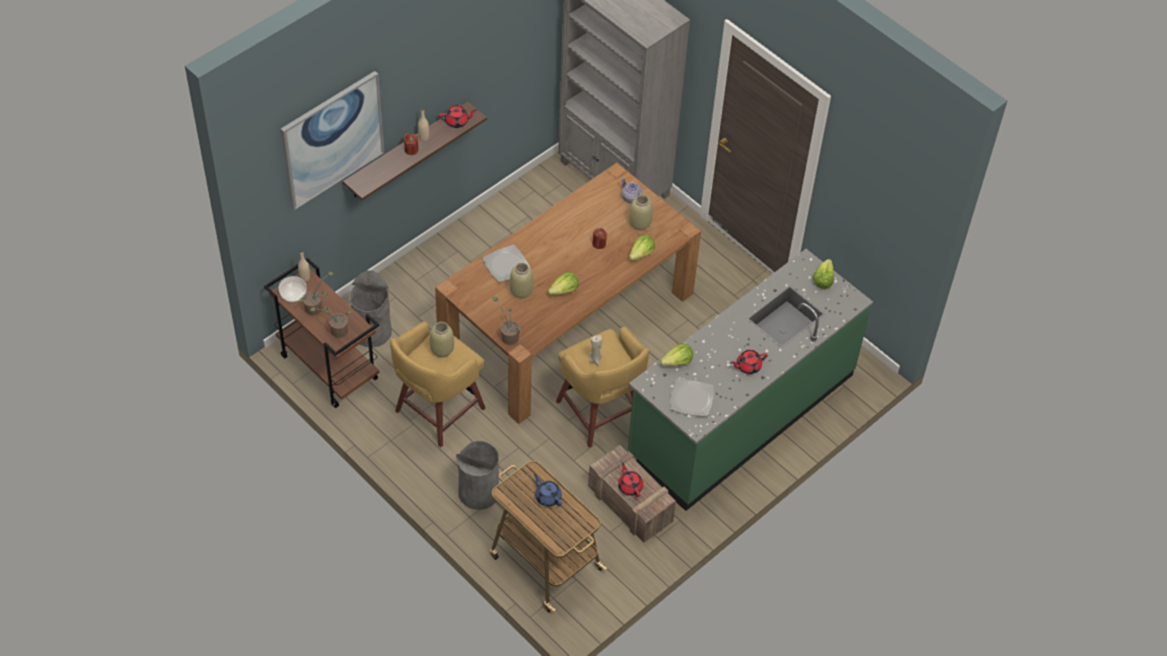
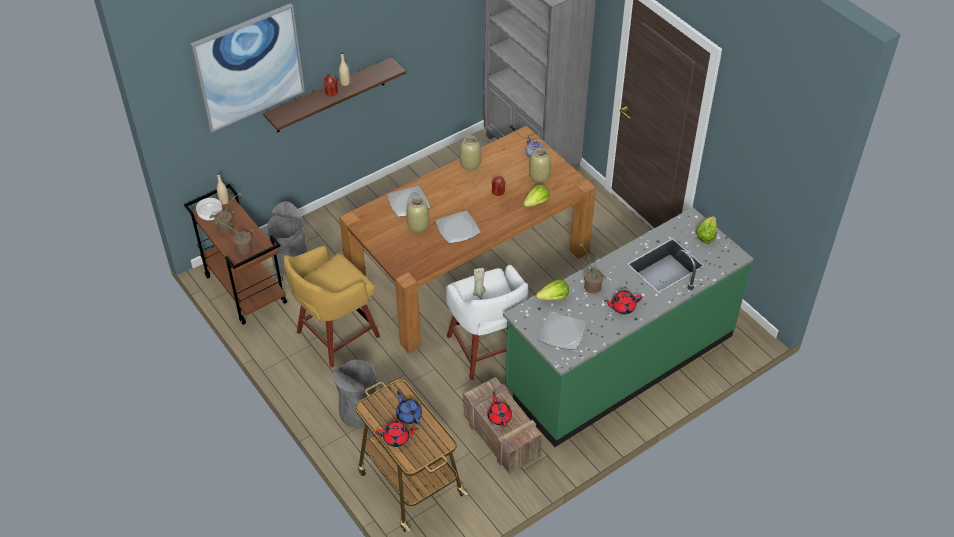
camera: 10 degrees right, 5 degrees down
(442, 350) = (336, 273): beige vase -> beige vase (470, 165)
(457, 121) = (378, 72): red teapot -> red teapot (397, 438)
(508, 336) = (398, 264): potted plant -> potted plant (591, 285)
(564, 291) = (458, 229): lettuce -> plate
(600, 413) = (486, 350): yellow stool -> white stool

